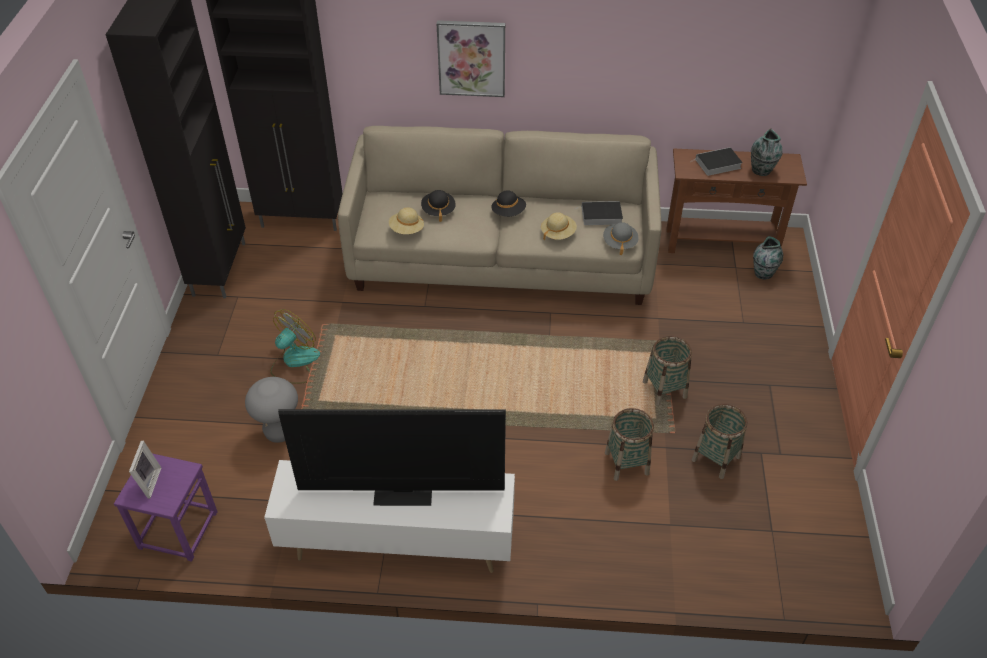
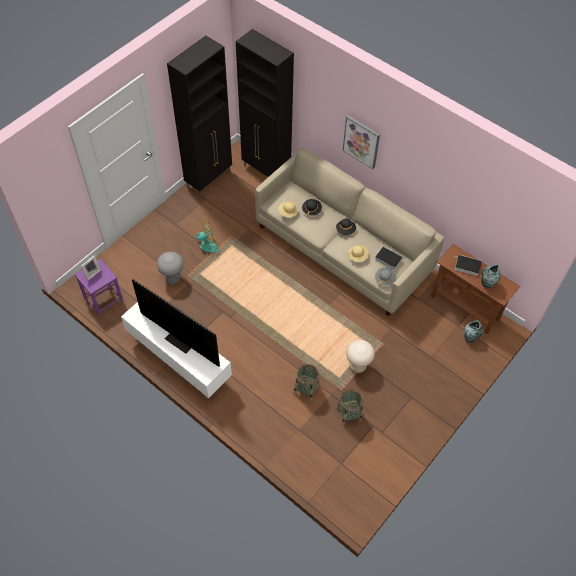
camera: 35 degrees right, 10 degrees up
(664, 389) = (357, 366): basket -> beige stool

